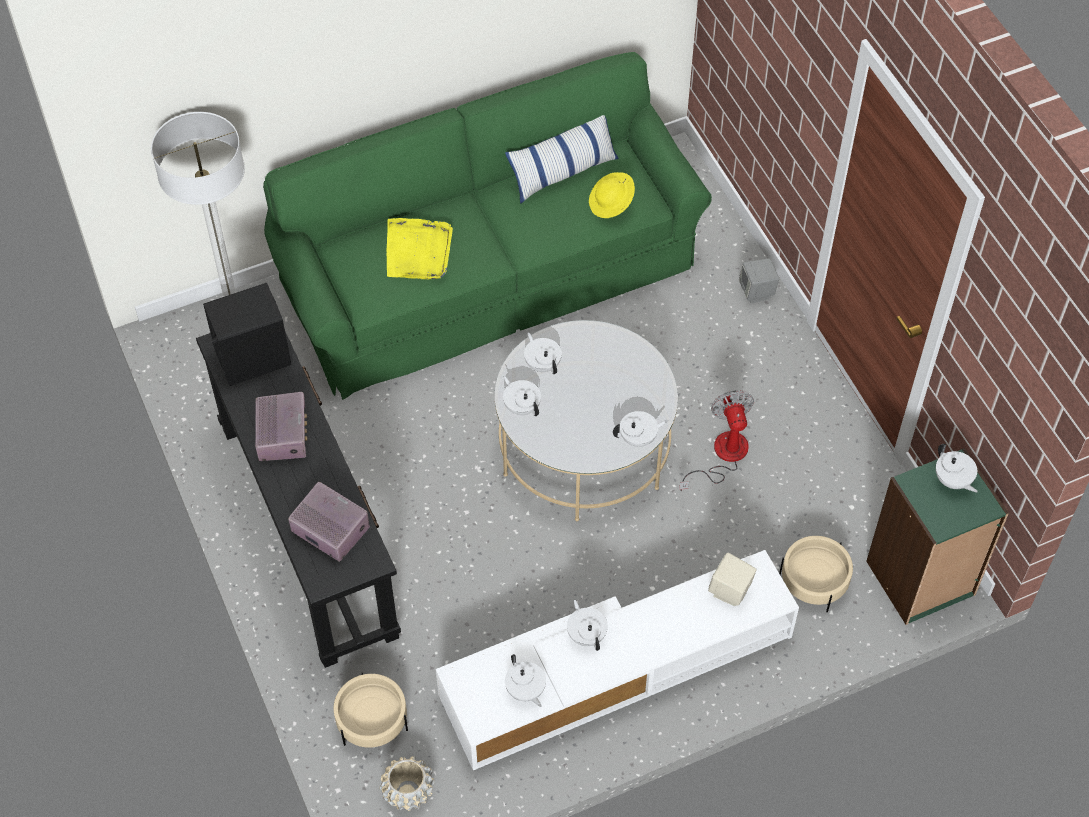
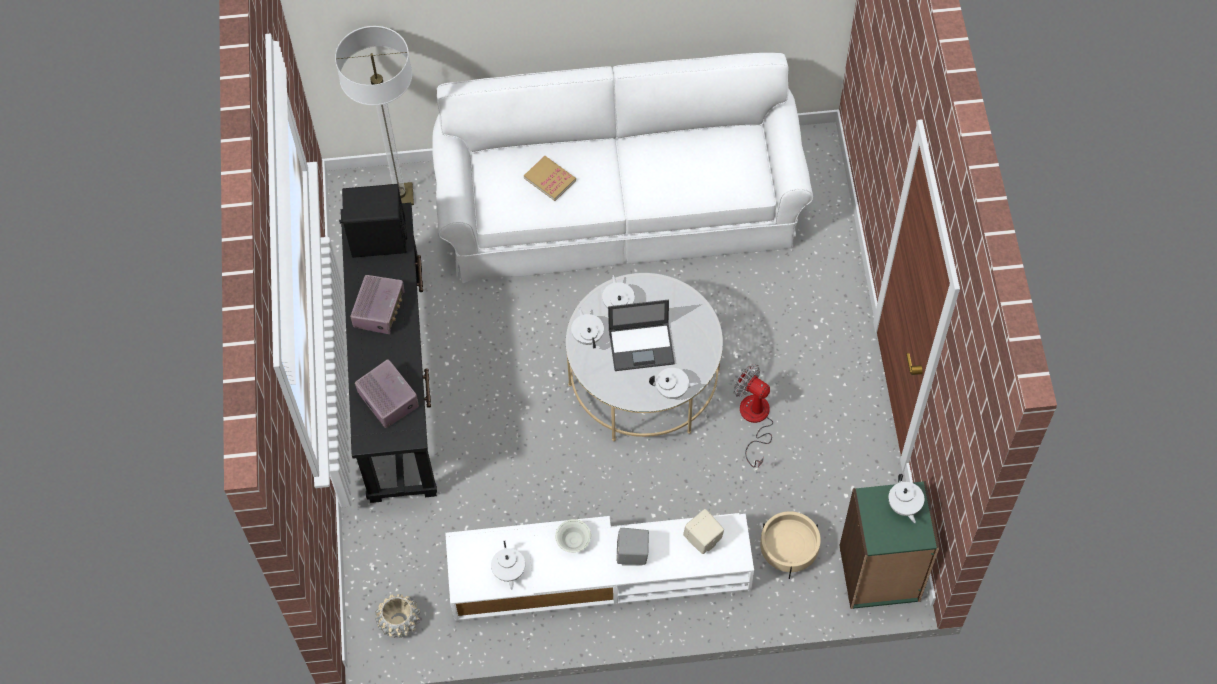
camera: 20 degrees right, 5 degrees up
(372, 721) = (391, 557): beige planter -> none
(418, 251) = (550, 179): yellow tray -> book
(488, 274) = (620, 206): green sofa -> white sofa
(563, 172) = (695, 141): pillow -> none
(586, 401) = (642, 346): none -> laptop
(586, 634) = (573, 541): white teapot -> white bowl
(611, 203) = (725, 179): yellow hat -> none
(722, 456) = (754, 420): fan -> fan turned 60 degrees counterclockwise
(757, 292) = (841, 284): grey speaker -> grey speaker (633, 554)

